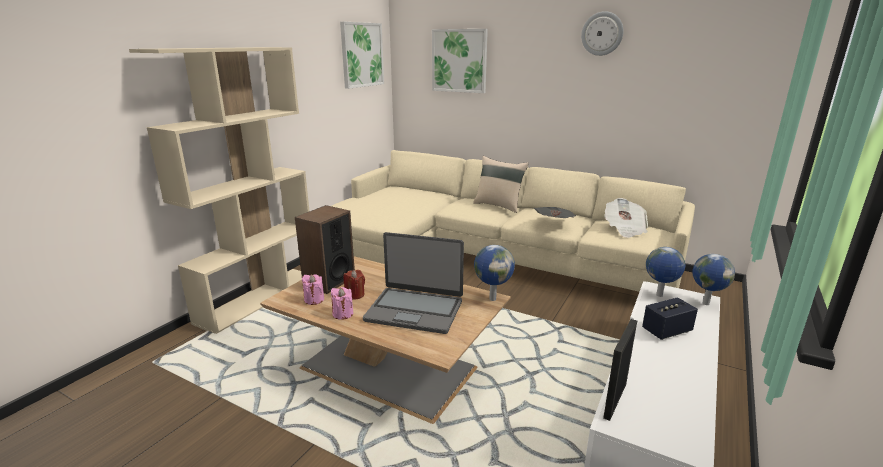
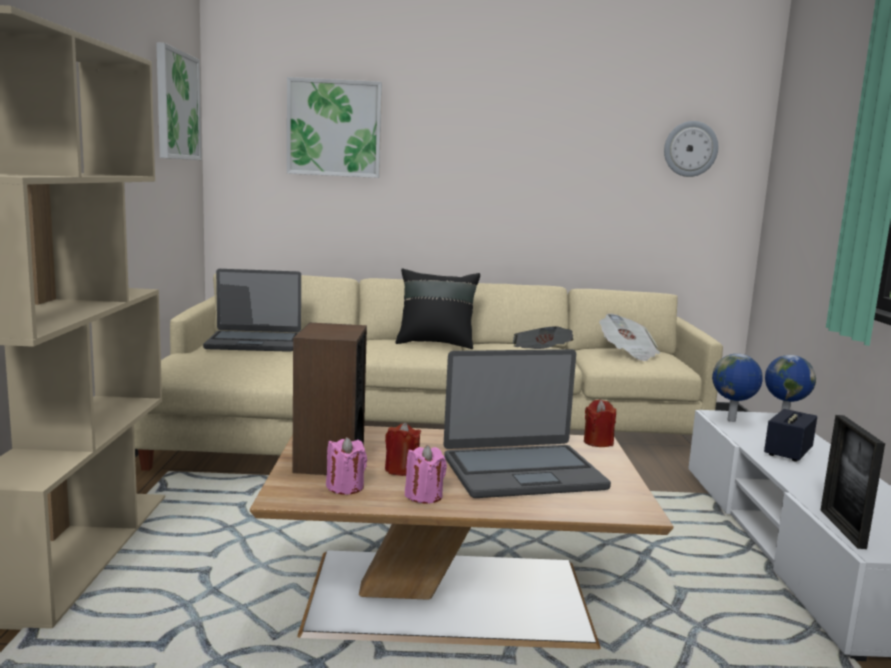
camera: 30 degrees left, 10 degrees down
(393, 195) = (254, 343): none -> laptop
(492, 298) = (598, 442): globe -> red candle
(499, 205) = (436, 343): beige pillow -> black pillow
(602, 33) = (550, 99): wall clock -> wall clock (690, 149)

